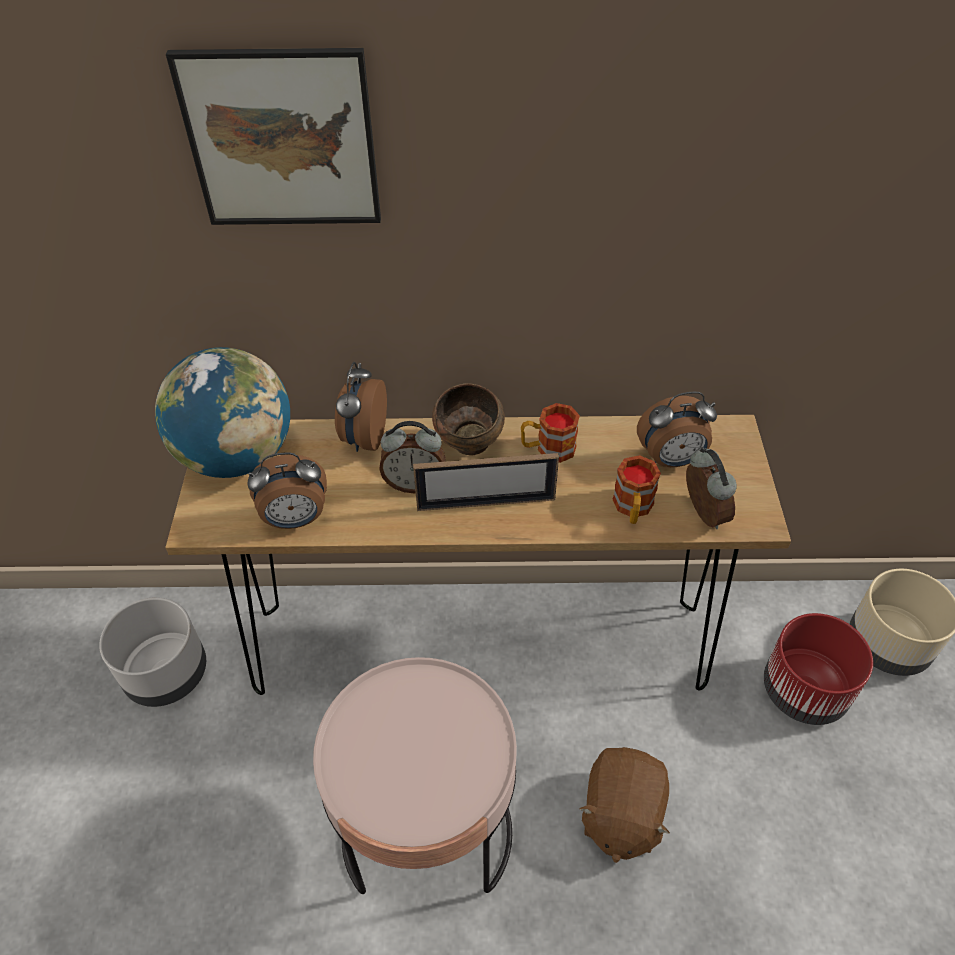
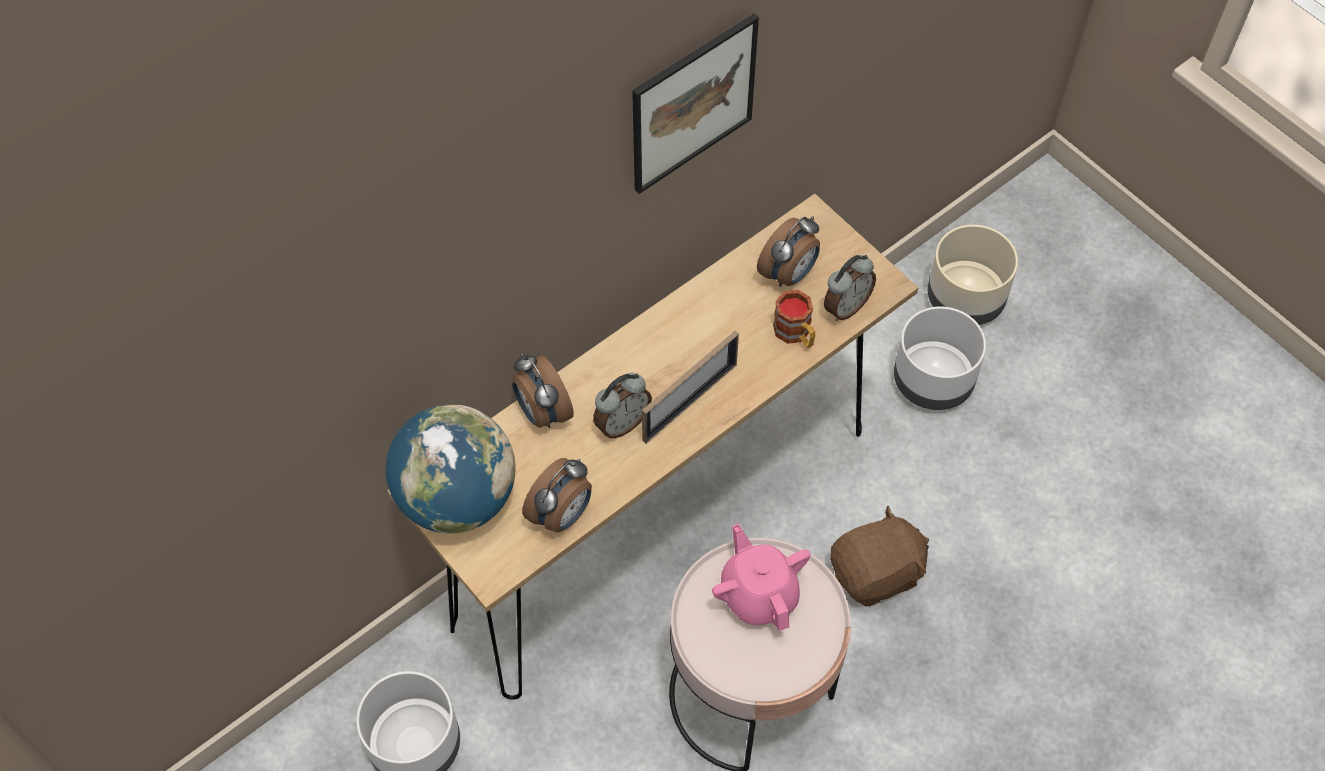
camera: 40 degrees left, 10 degrees up
(282, 140) = (457, 230): picture -> picture (692, 103)
(435, 725) = (759, 594): none -> pink teapot
(470, 447) = (633, 363): brown bowl -> none
(548, 448) = (692, 325): mug -> none
(620, 814) = (876, 573): brown plush toy -> brown plush toy turned 90 degrees counterclockwise
(701, 514) = (845, 306): alarm clock -> alarm clock turned 105 degrees clockwise
(803, 691) = (932, 381): red planter -> grey planter

